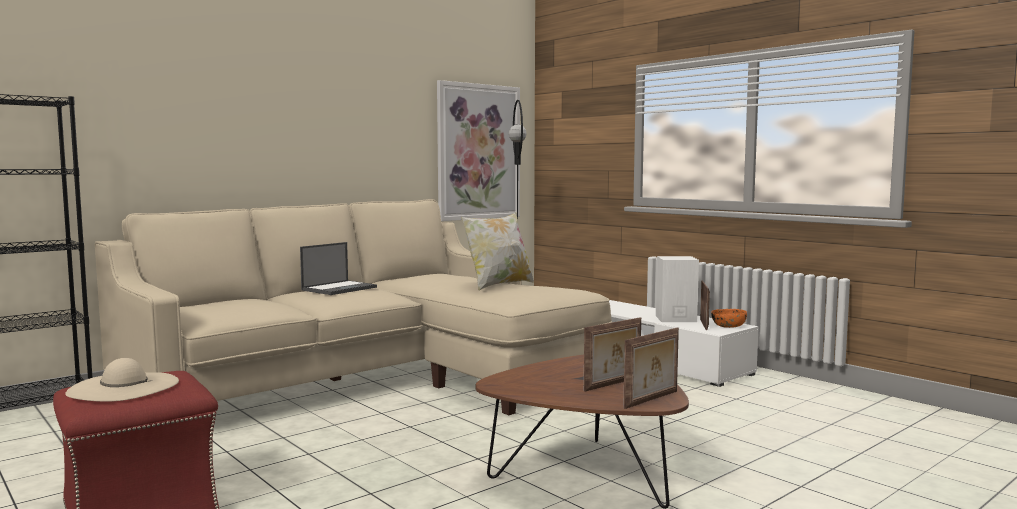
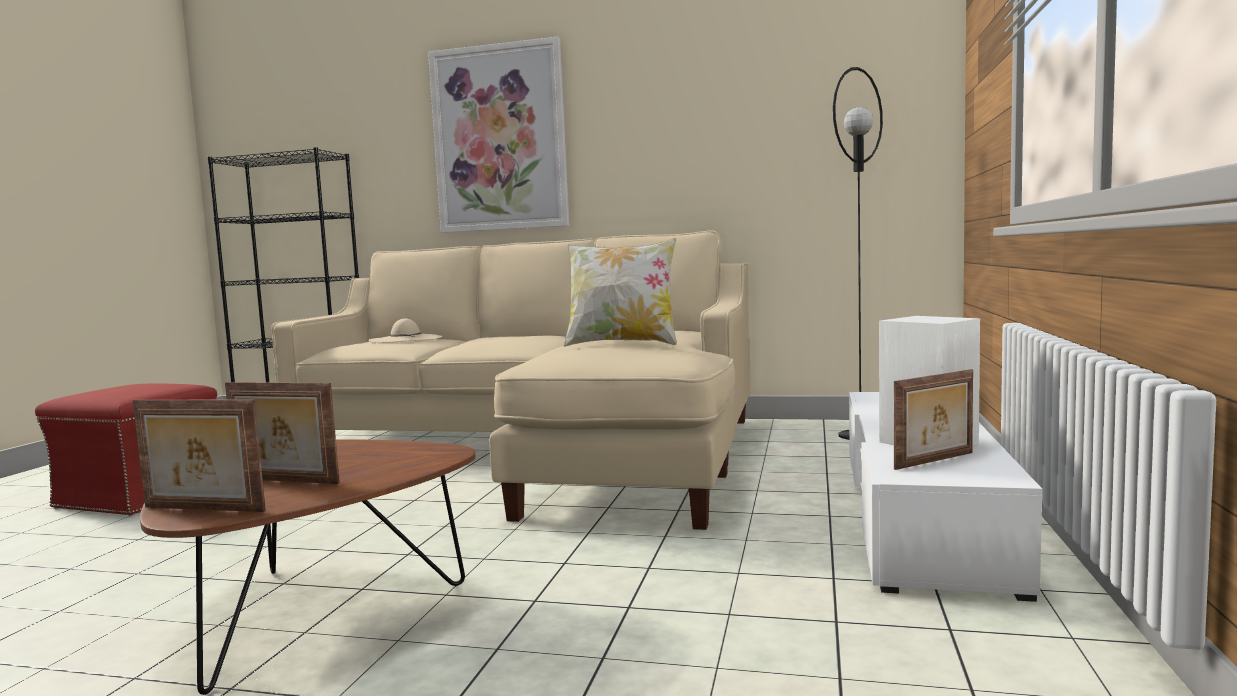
camera: 55 degrees right, 0 degrees up
(123, 387) = (125, 388): beige hat -> beige hat (405, 339)
(339, 288) = (520, 336): laptop -> none
(478, 152) = (839, 160): picture -> picture (500, 138)
(728, 326) = (970, 473): orange bowl -> none

